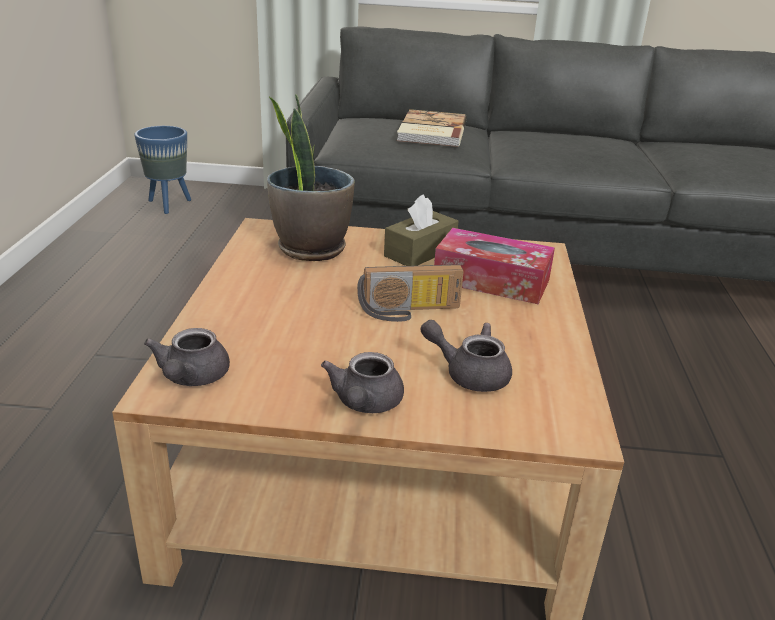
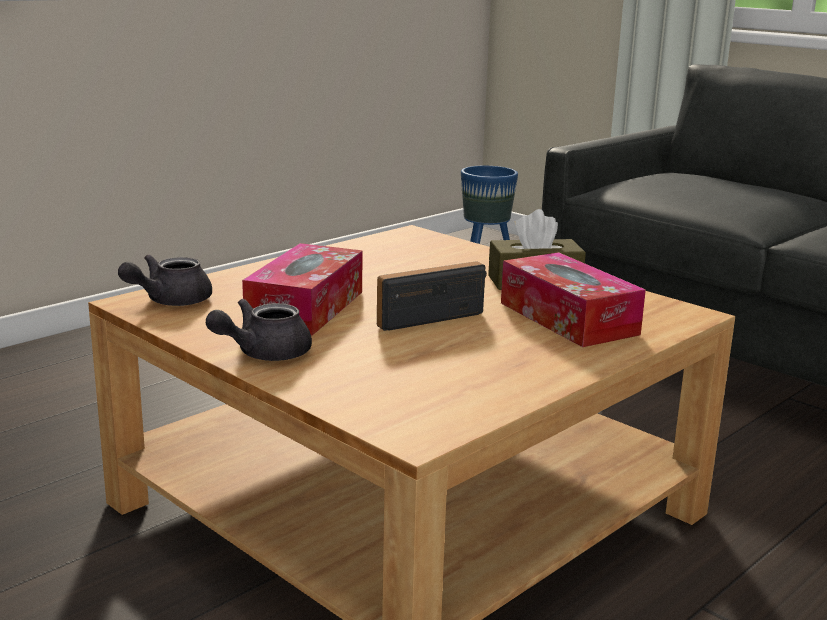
camera: 40 degrees right, 10 degrees down
(310, 248) = (427, 255): potted plant -> none
(315, 340) = (306, 308): none -> tissue box
(409, 312) = (428, 315): radio -> radio turned 120 degrees clockwise
(430, 131) = (737, 191): book -> none
(469, 373) = (395, 366): grey teapot -> none

